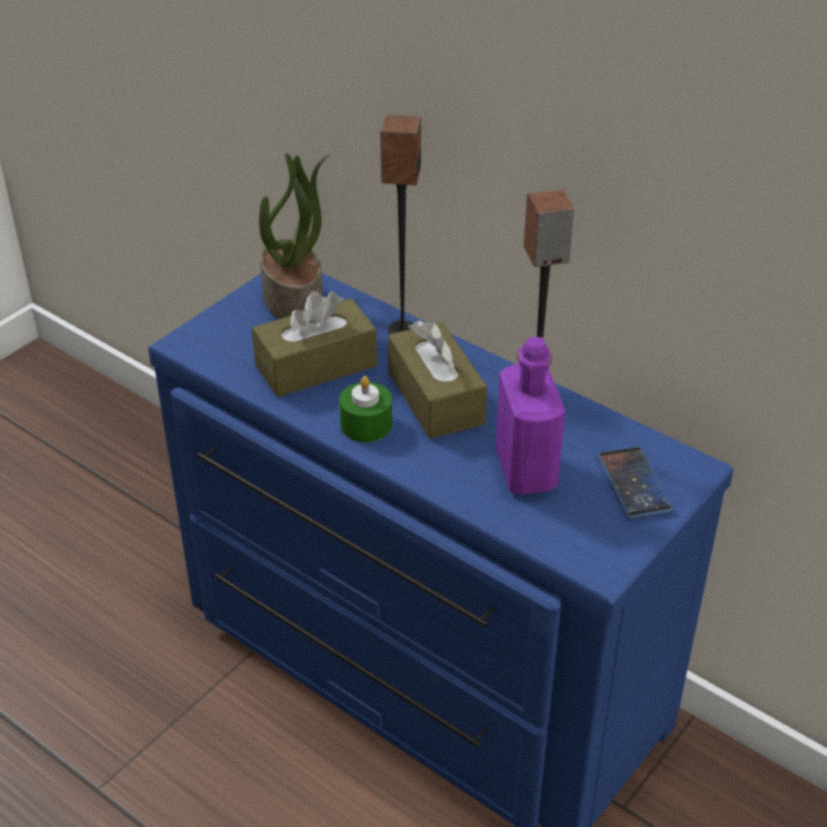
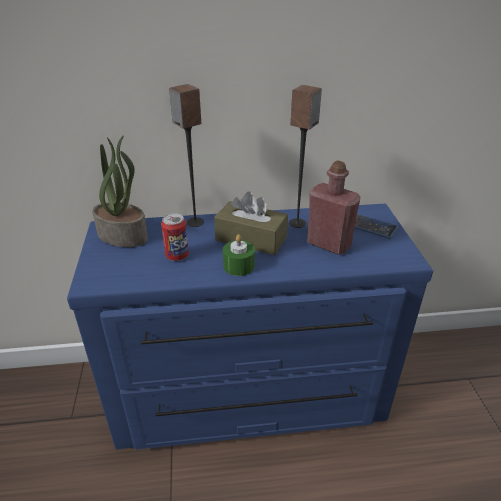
camera: 45 degrees left, 5 degrees down
(316, 365) = (177, 256): brown tissue box -> can
(525, 470) = (328, 244): purple bottle -> red bottle

